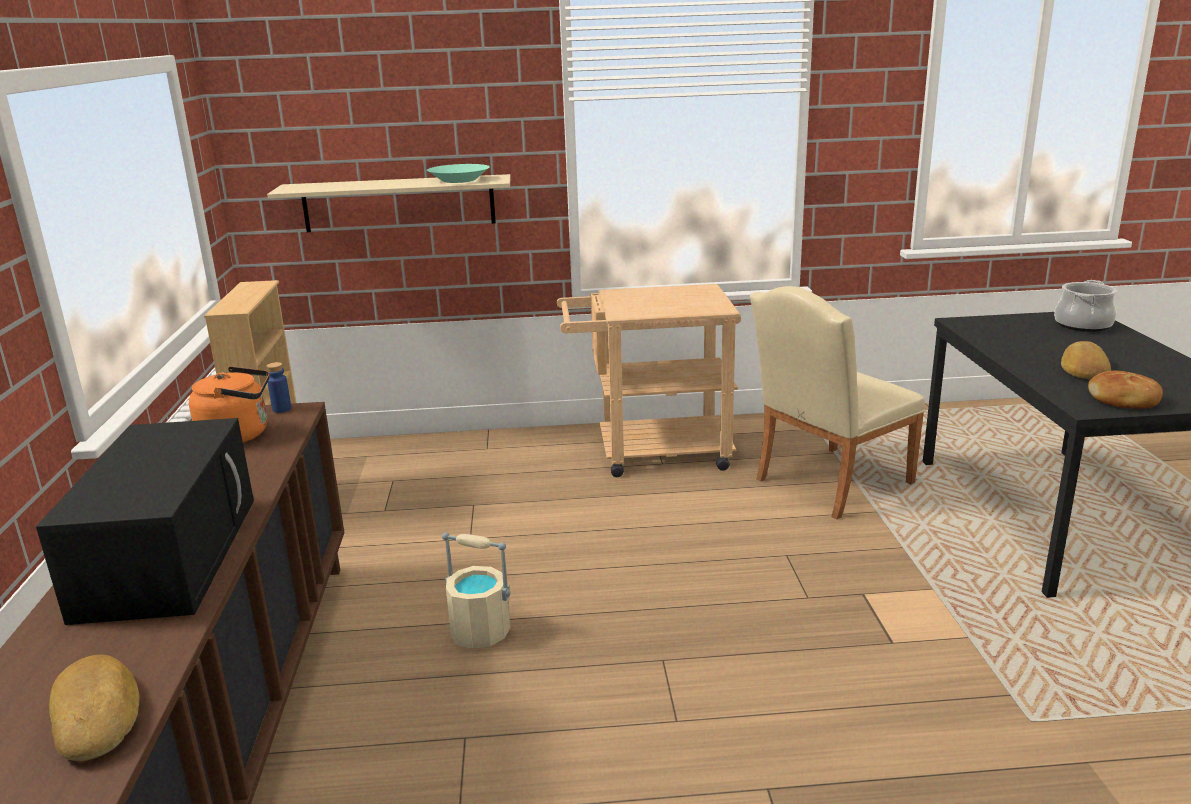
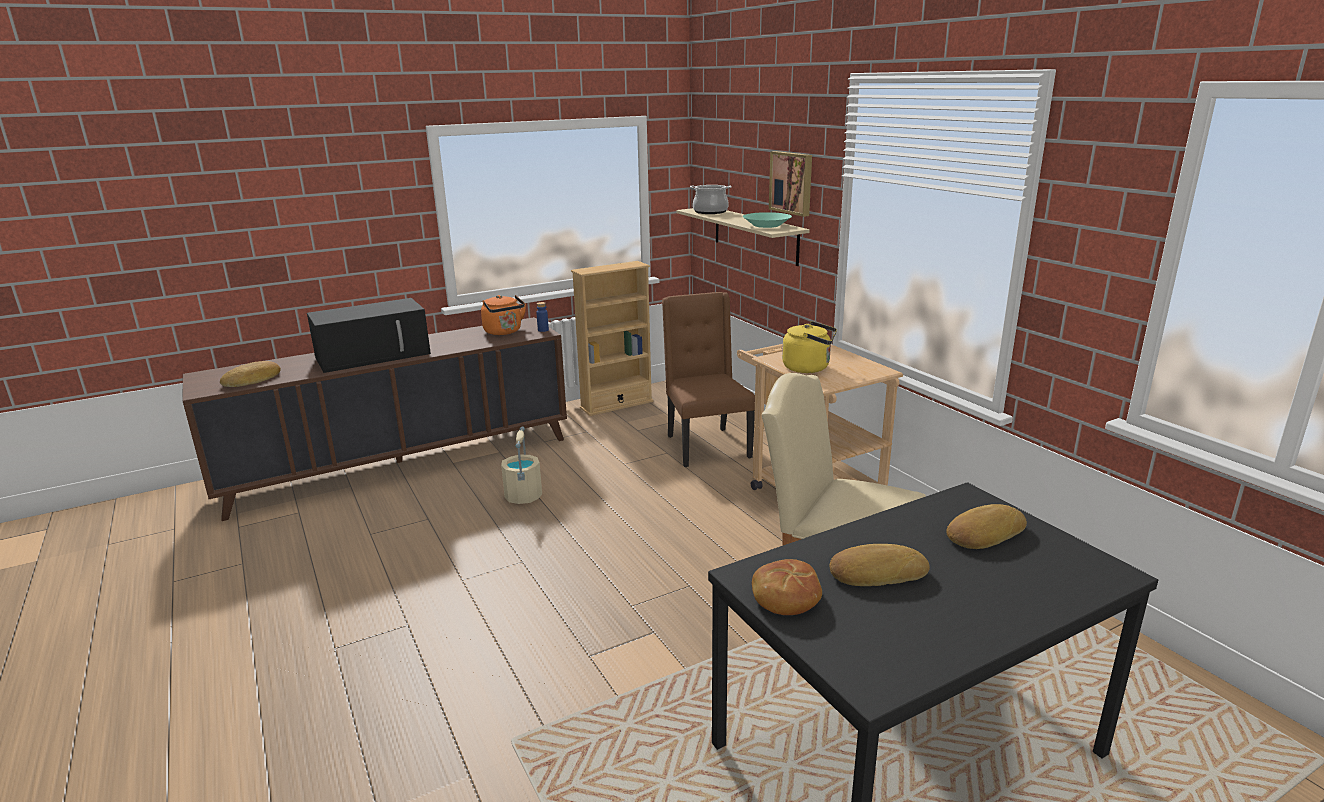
camera: 65 degrees right, 0 degrees up
(468, 123) = (792, 183): none -> picture
(486, 478) = (706, 446): none -> brown chair
(669, 306) = (809, 368): none -> yellow kettle
(1024, 330) = (983, 533): none -> bread
(1083, 325) = (1062, 571): cooking pot -> cooking pot (710, 212)

